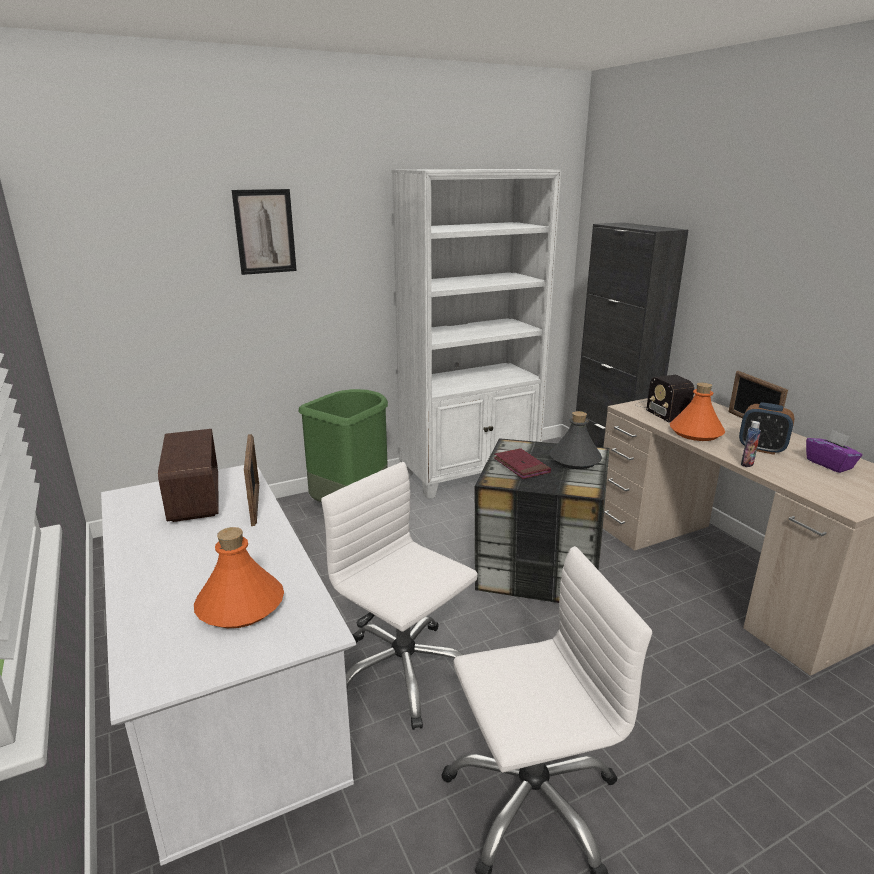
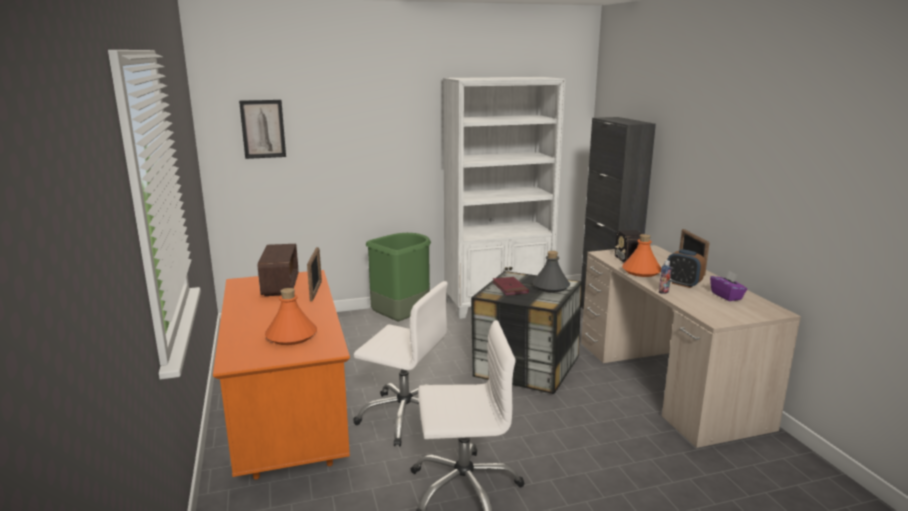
camera: 10 degrees right, 5 degrees down
(232, 720) = (289, 429): white desk -> orange desk
(265, 231) = (351, 119): picture -> picture (263, 129)
(403, 672) = (405, 416): white office chair -> white office chair turned 150 degrees clockwise

